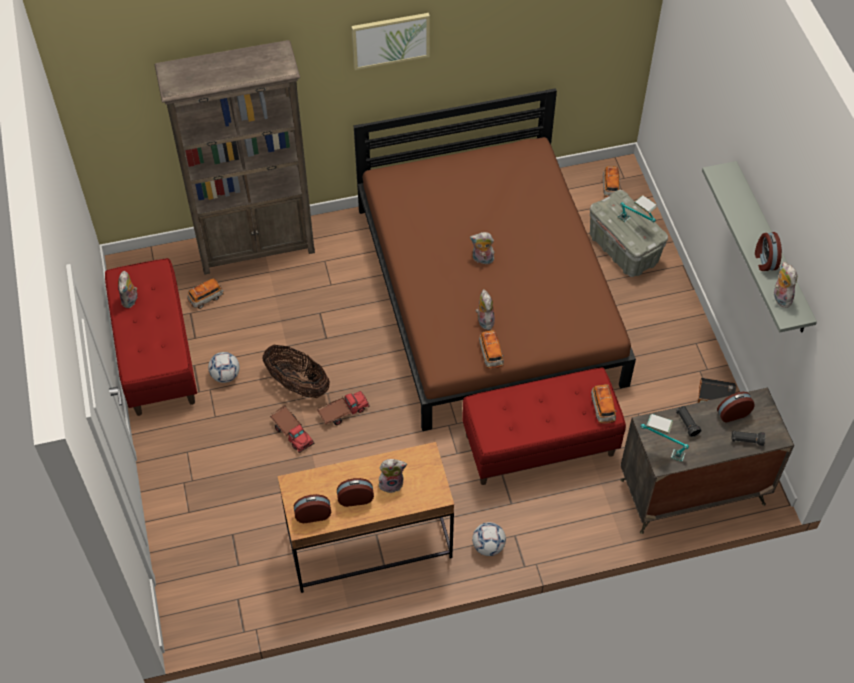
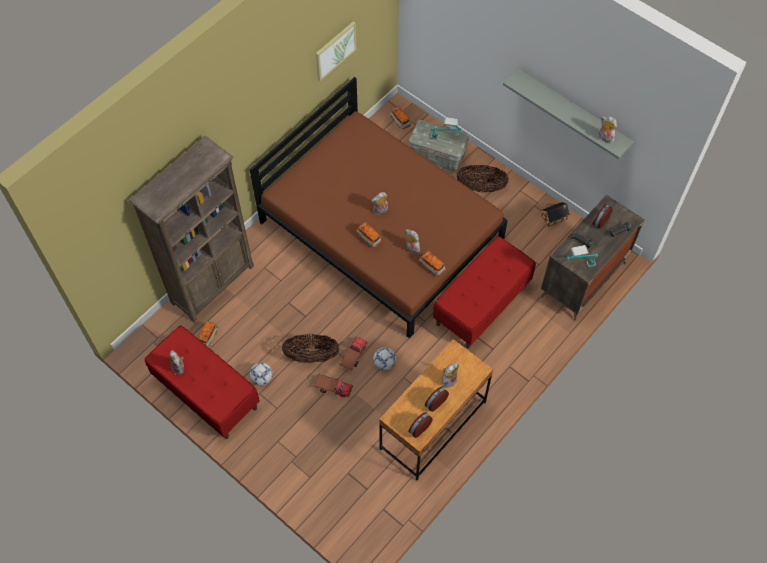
camera: 35 degrees left, 5 degrees up
(390, 40) = (260, 100): picture -> picture (335, 50)
(488, 546) = (500, 382): football -> football (384, 363)
(602, 408) = (517, 261): toy car -> toy car (369, 238)
(649, 313) = (481, 187): none -> basket
(764, 260) = (580, 121): alarm clock -> none

